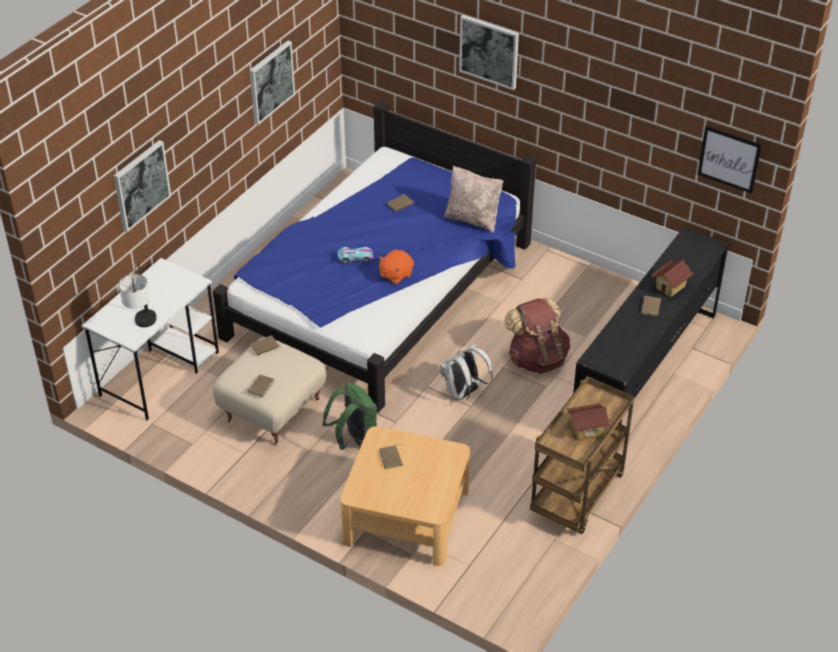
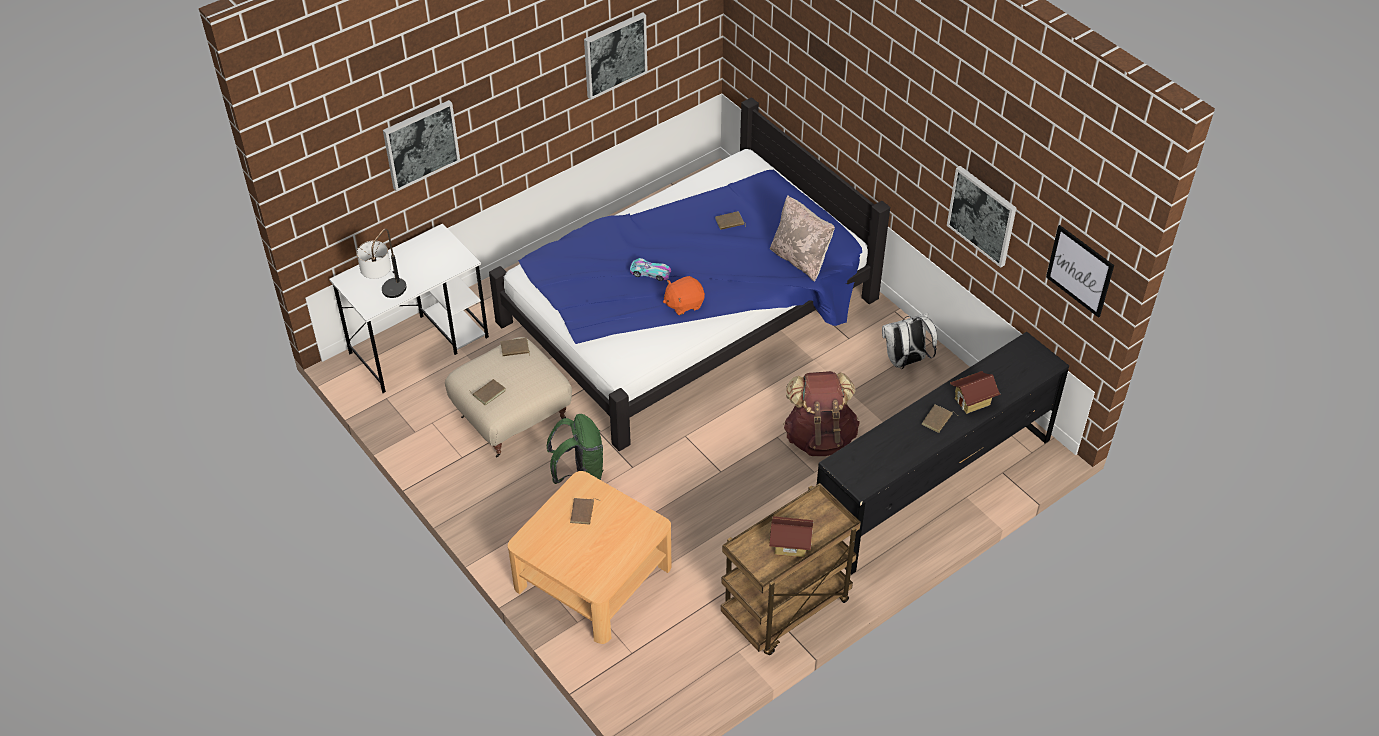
camera: 20 degrees right, 5 degrees up
(464, 393) = (721, 455): white backpack -> white backpack (905, 361)
(489, 51) = (857, 74): picture -> picture (982, 215)

